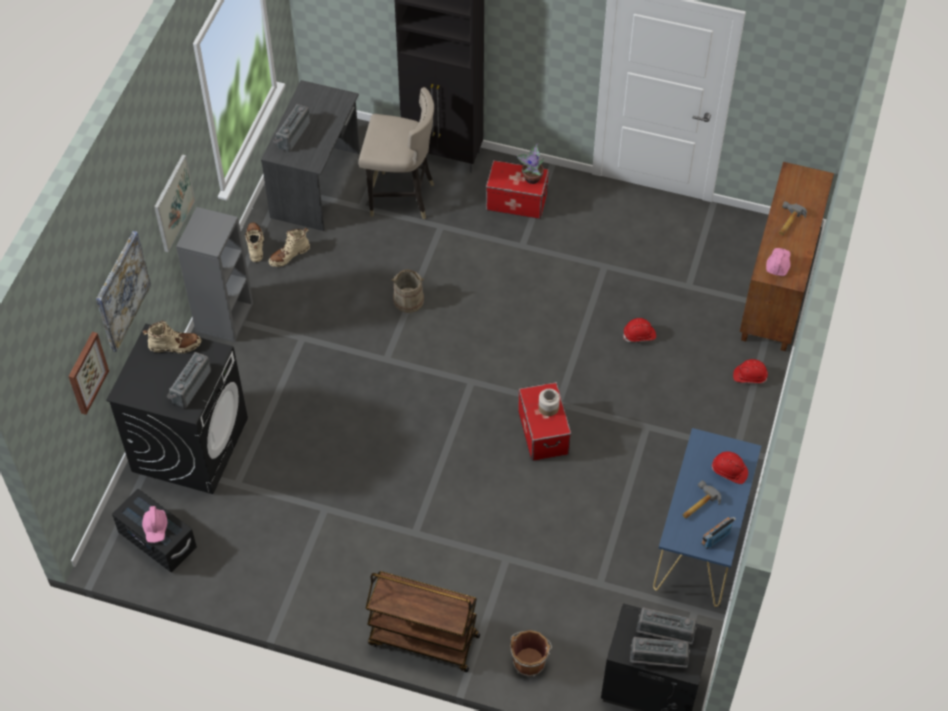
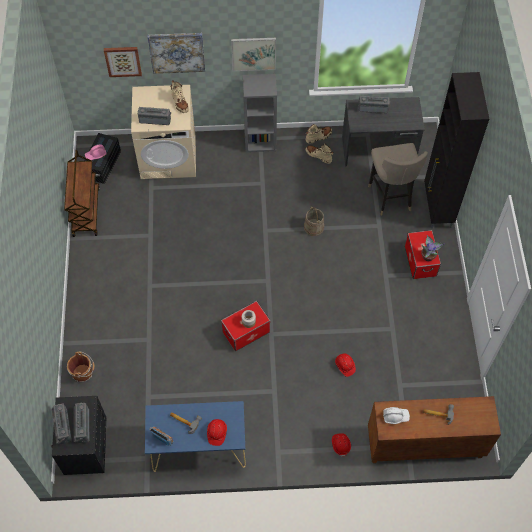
camera: 70 degrees right, 5 degrees up
(190, 444) = (169, 157): black washing machine -> beige washing machine
(423, 640) = (80, 313): brown cart -> brown cart (86, 211)
(778, 264) = (395, 416): pink hard hat -> white hard hat

